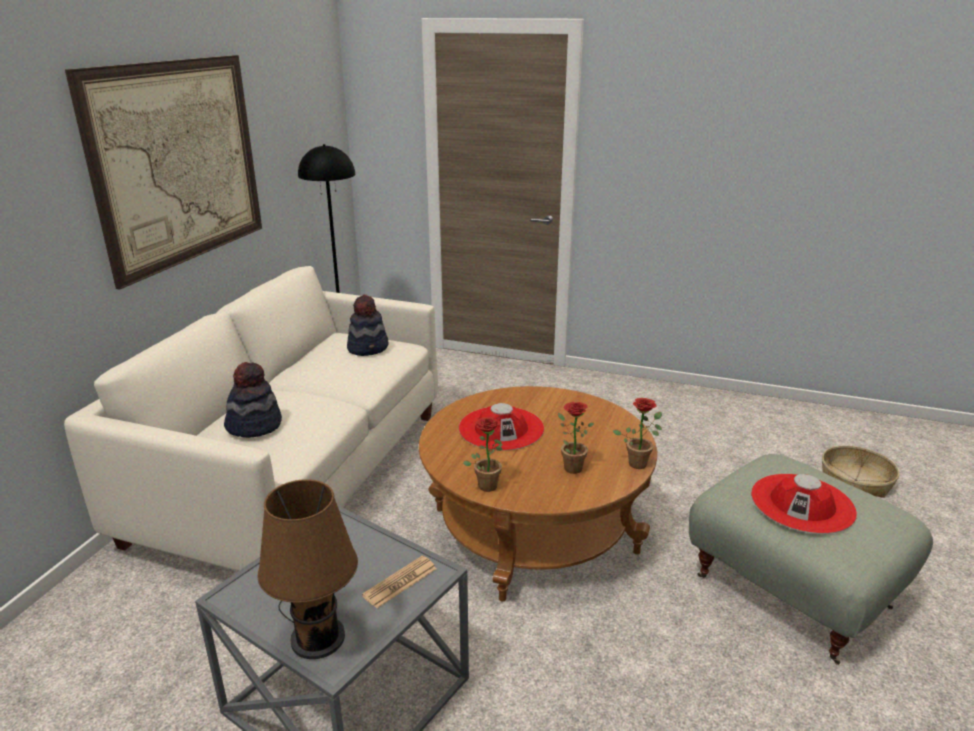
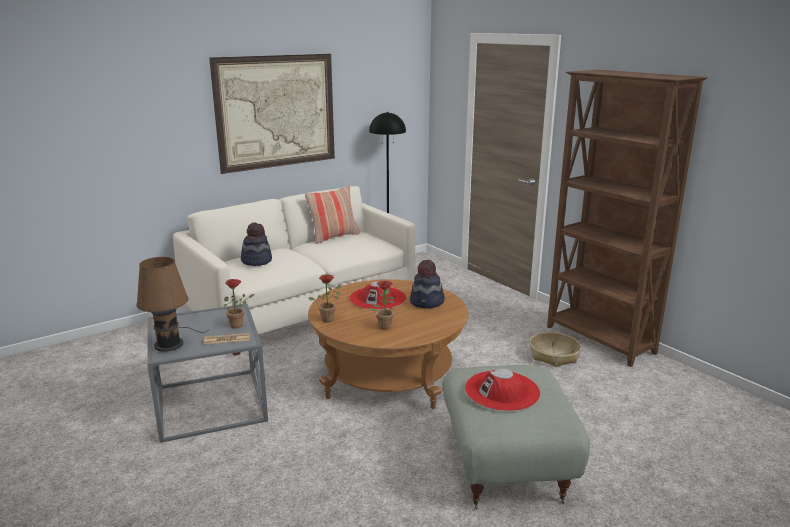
camera: 35 degrees right, 5 degrees down
(312, 351) = (334, 237): none -> pillow
(368, 348) = (363, 241): hat -> hat (427, 302)
(639, 462) = (427, 336): potted plant -> potted plant (239, 325)
(681, 397) = (599, 340): none -> brown bookcase
(856, 480) = (665, 432): basket -> basket (554, 355)

